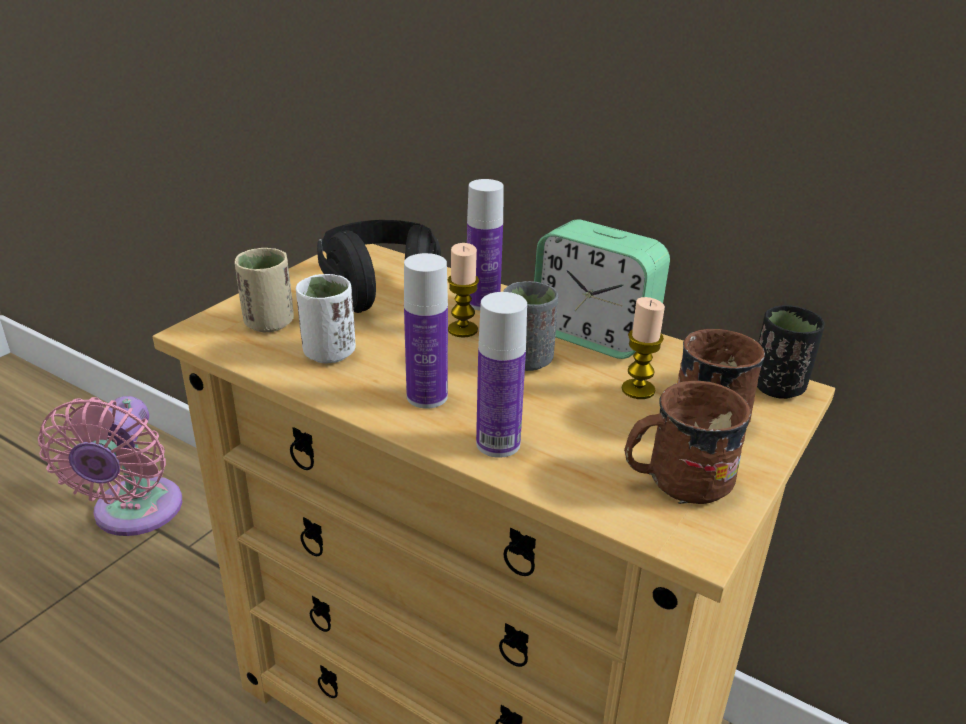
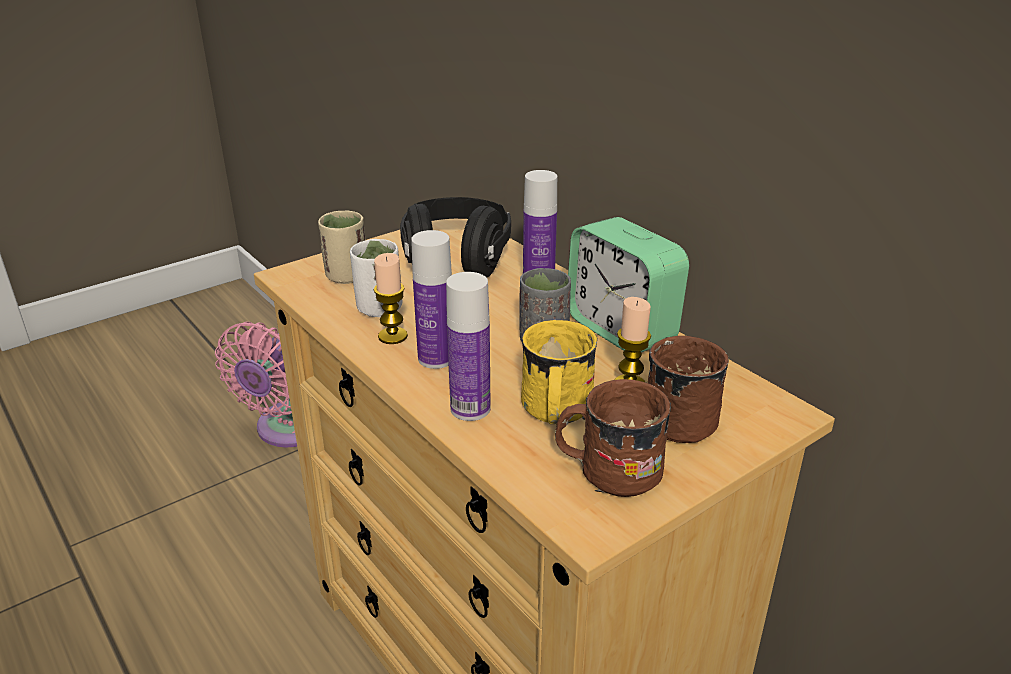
camera: 20 degrees right, 0 degrees up
(462, 330) = (504, 306): candle -> candle (392, 336)
(586, 432) = (554, 413): none -> yellow mug
(777, 387) = (771, 407): black cup -> none

